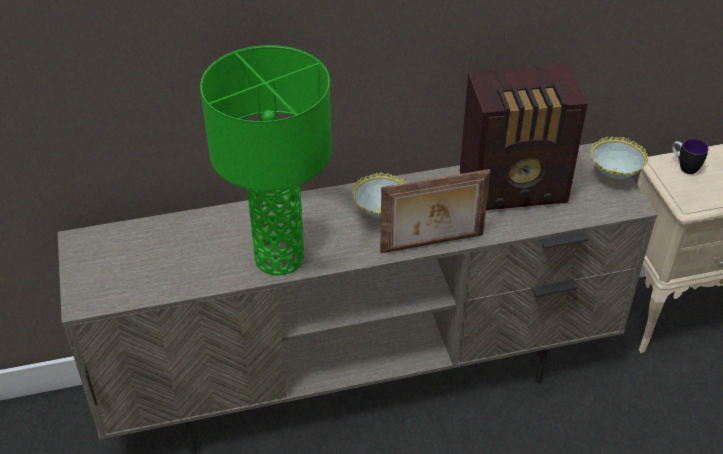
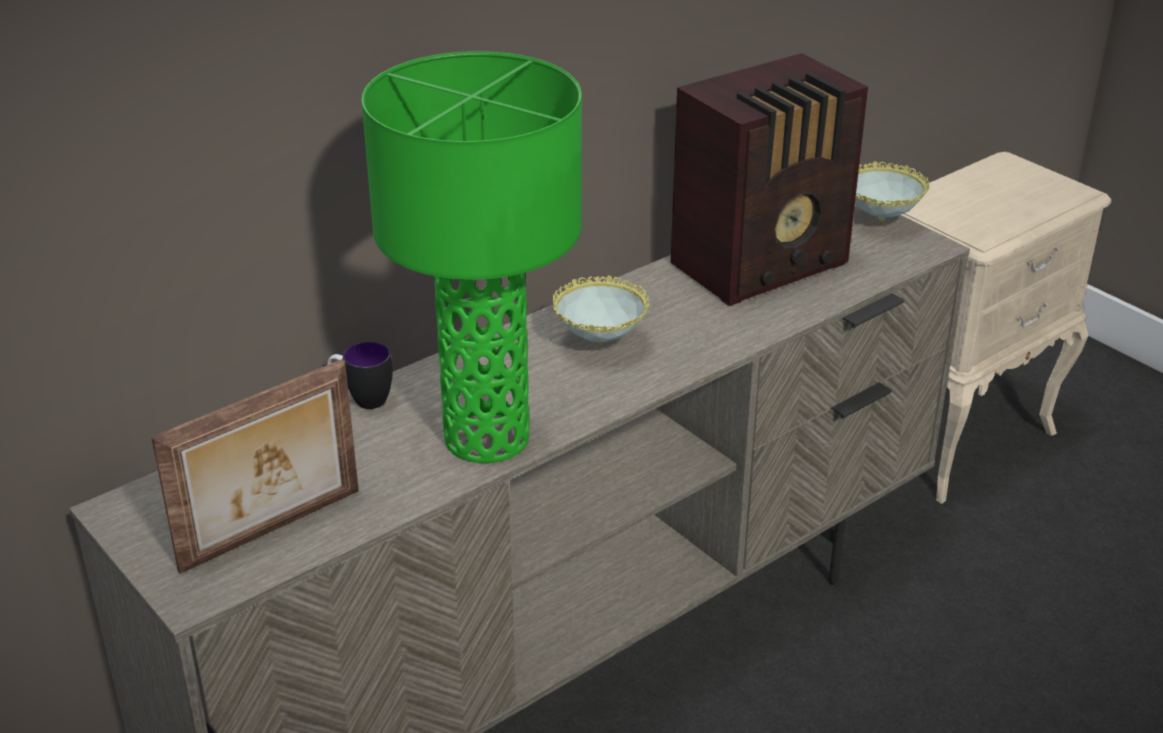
camera: 25 degrees left, 10 degrees down
(432, 244) = (704, 359): picture frame -> picture frame (273, 531)
(684, 167) = (941, 201): mug -> mug (362, 399)

